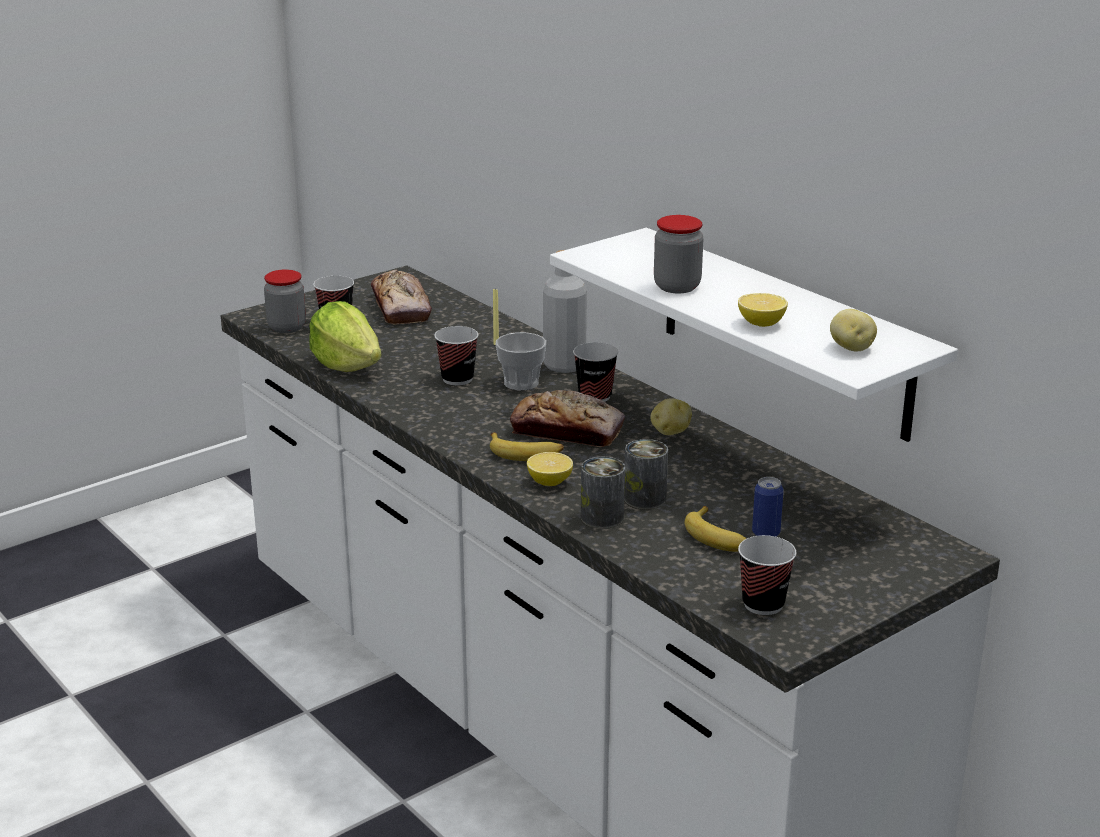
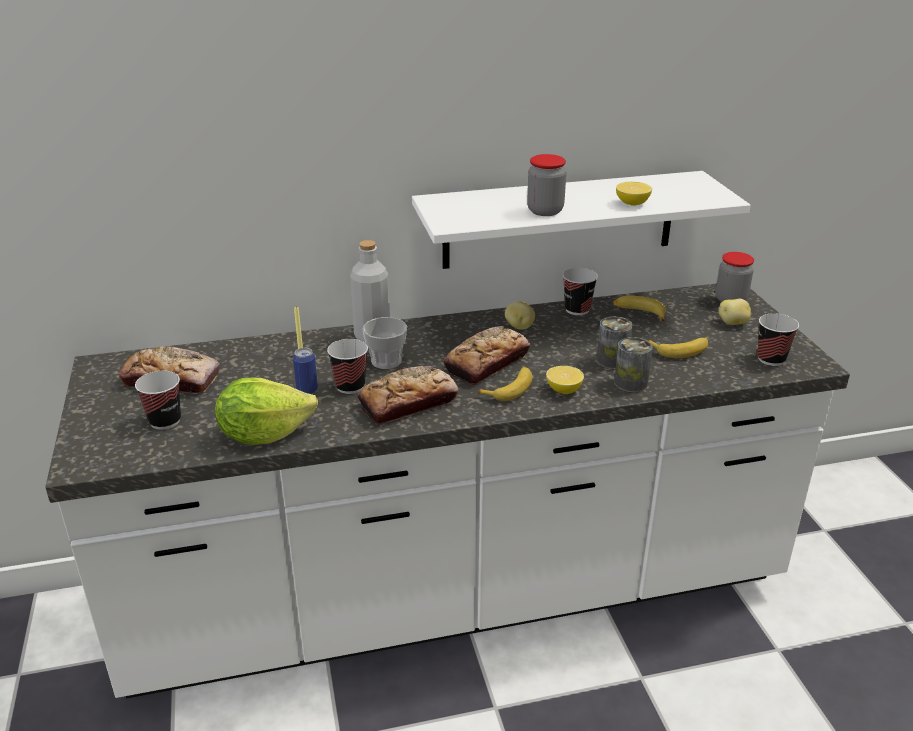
camera: 65 degrees left, 5 degrees up
(287, 327) = (136, 450): jar -> jar (730, 300)
(451, 411) = (408, 403): none -> bread
(595, 396) = (438, 338): cup -> cup (577, 309)
(766, 533) = (682, 334): can -> can (307, 390)
(793, 497) = (639, 313): none -> banana
(851, 348) = (689, 192): potato -> potato (733, 323)

